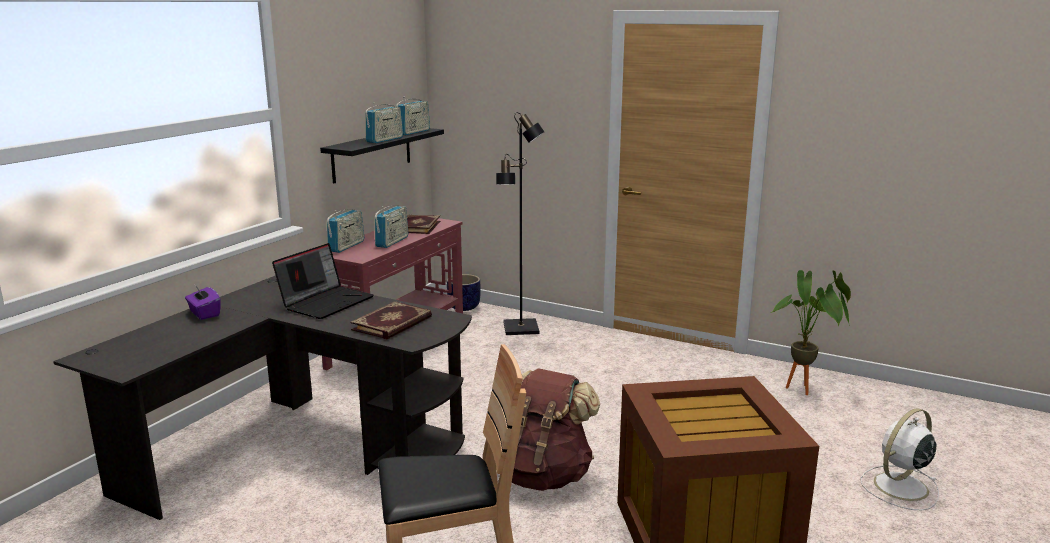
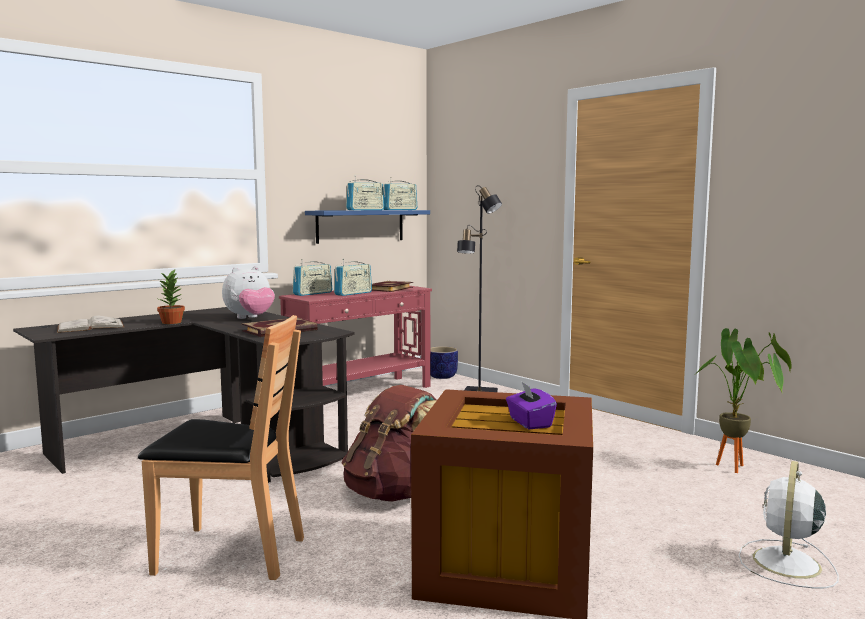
camera: 20 degrees right, 10 degrees down
(153, 343) = (90, 326): none -> white book
(204, 314) = (152, 317): purple tissue box -> purple tissue box (529, 423)
(245, 322) = (172, 322): none -> potted plant
(326, 302) = (250, 318): laptop -> plush toy
(372, 154) = (360, 226): black shelf -> blue shelf
(899, 487) = (786, 564): white fan -> white fan turned 45 degrees counterclockwise

